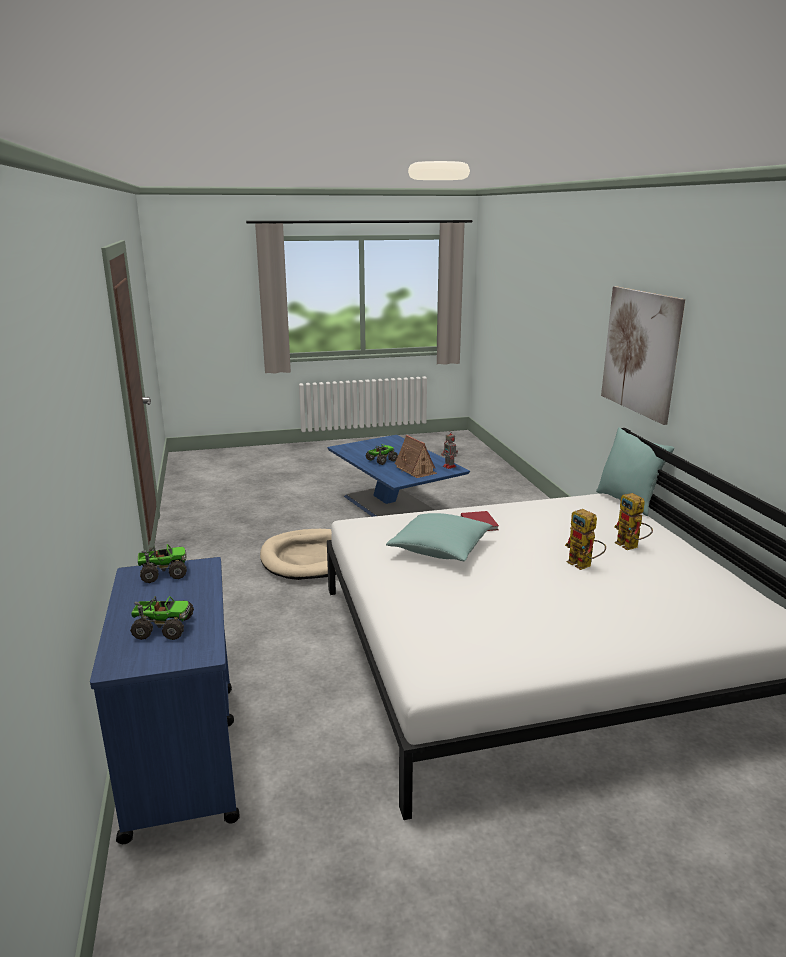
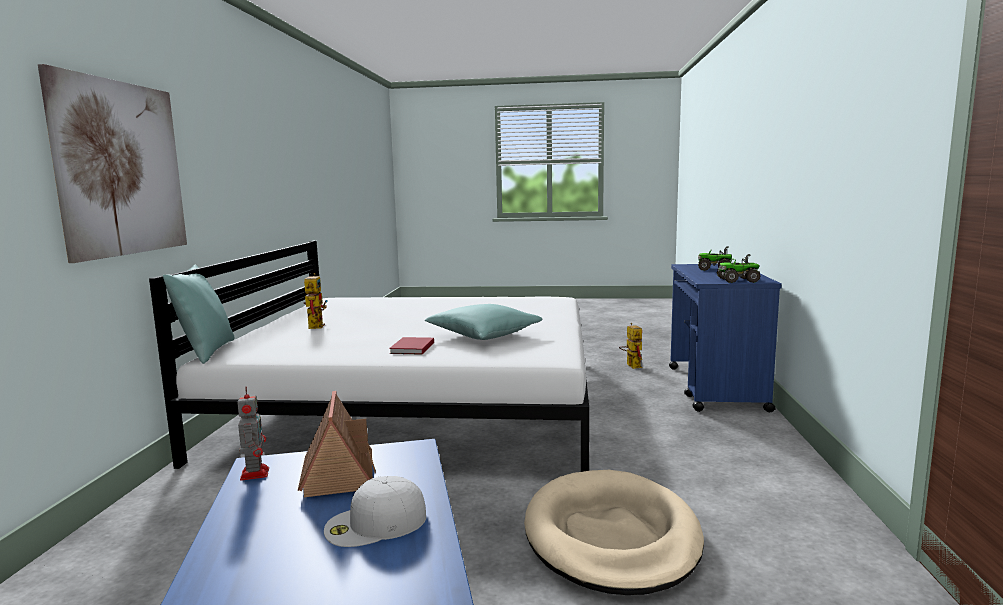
camera: 160 degrees left, 10 degrees down
(381, 460) = (375, 524): toy truck -> white cap
(584, 565) = (383, 318): toy robot -> toy robot (631, 365)

